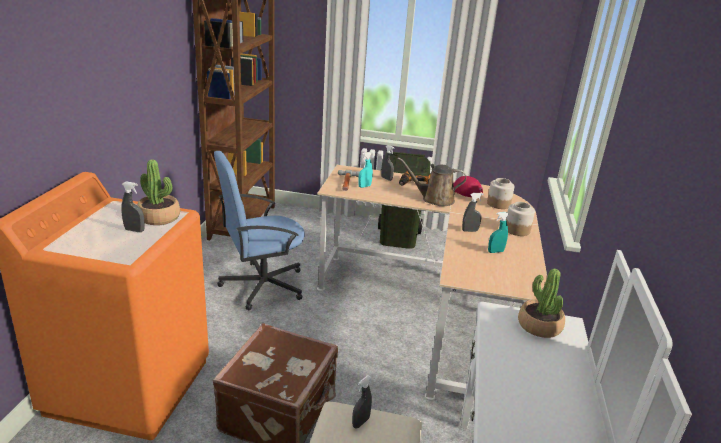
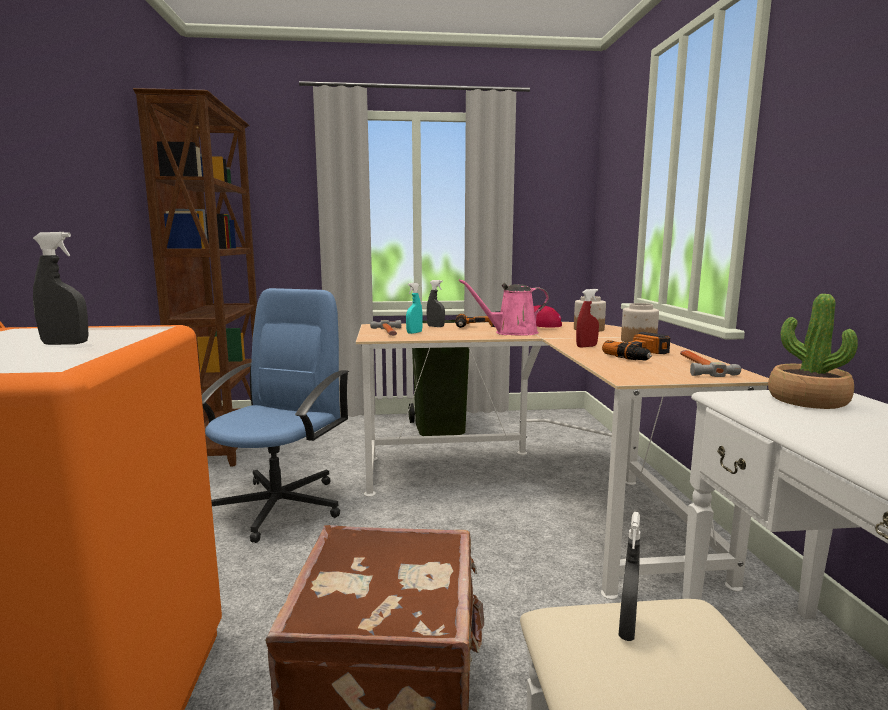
camera: 15 degrees left, 15 degrees down
(159, 217) = (117, 332): potted plant -> none
(262, 285) = (279, 506): blue office chair -> blue office chair turned 150 degrees clockwise
(434, 199) = (512, 333): brown watering can -> pink watering can
(470, 231) = (586, 346): grey spray bottle -> red spray bottle
(495, 251) = (641, 356): turquoise spray bottle -> power drill
(519, 274) = (699, 367): none -> hammer

